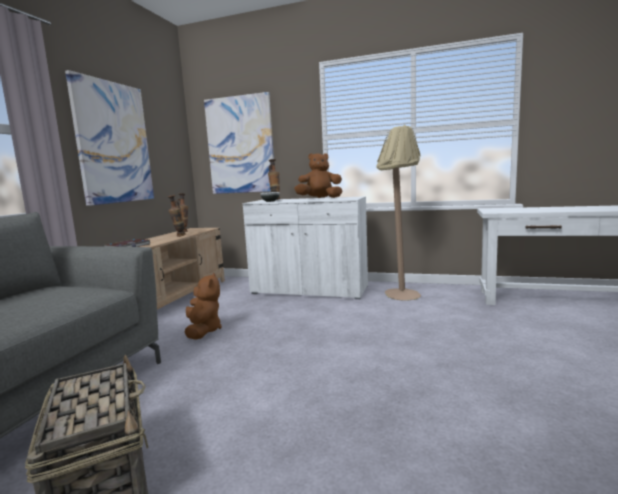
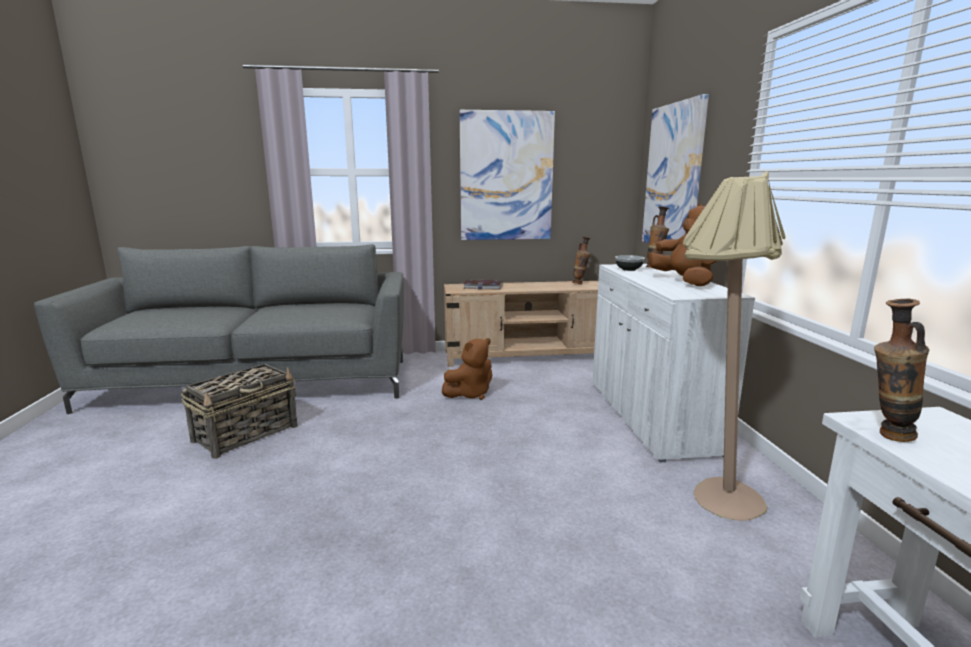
camera: 65 degrees right, 5 degrees up
(178, 236) = (551, 288): vase -> vase (886, 436)

